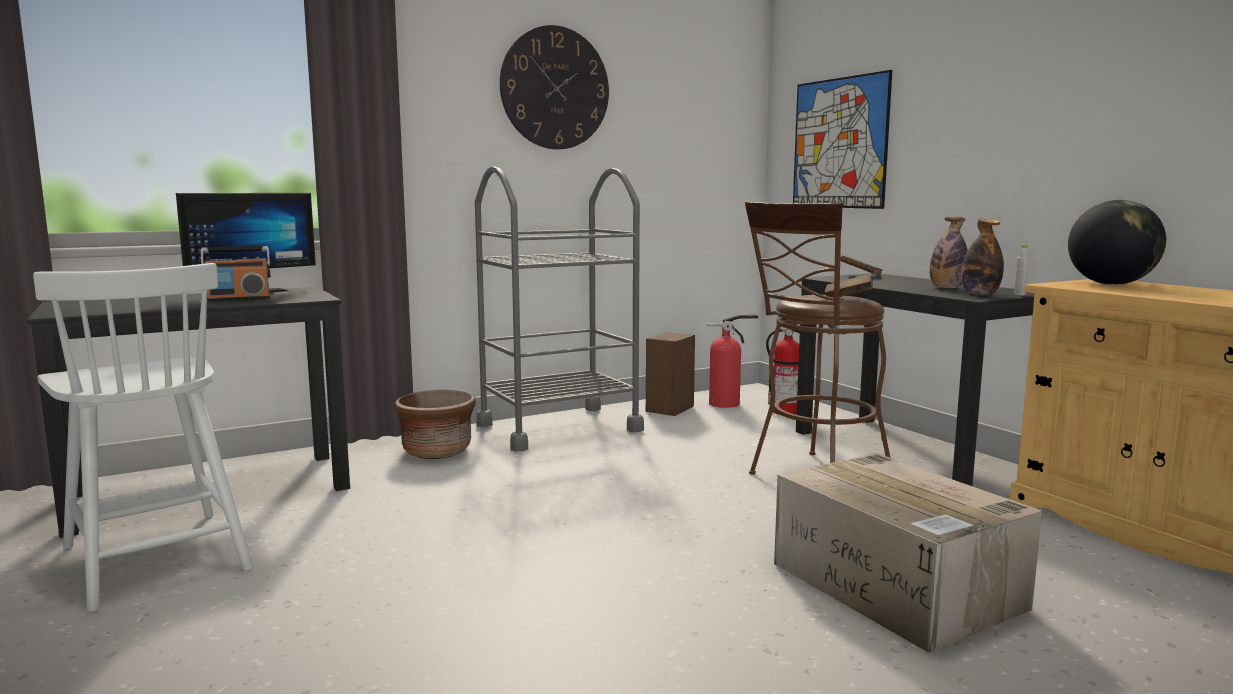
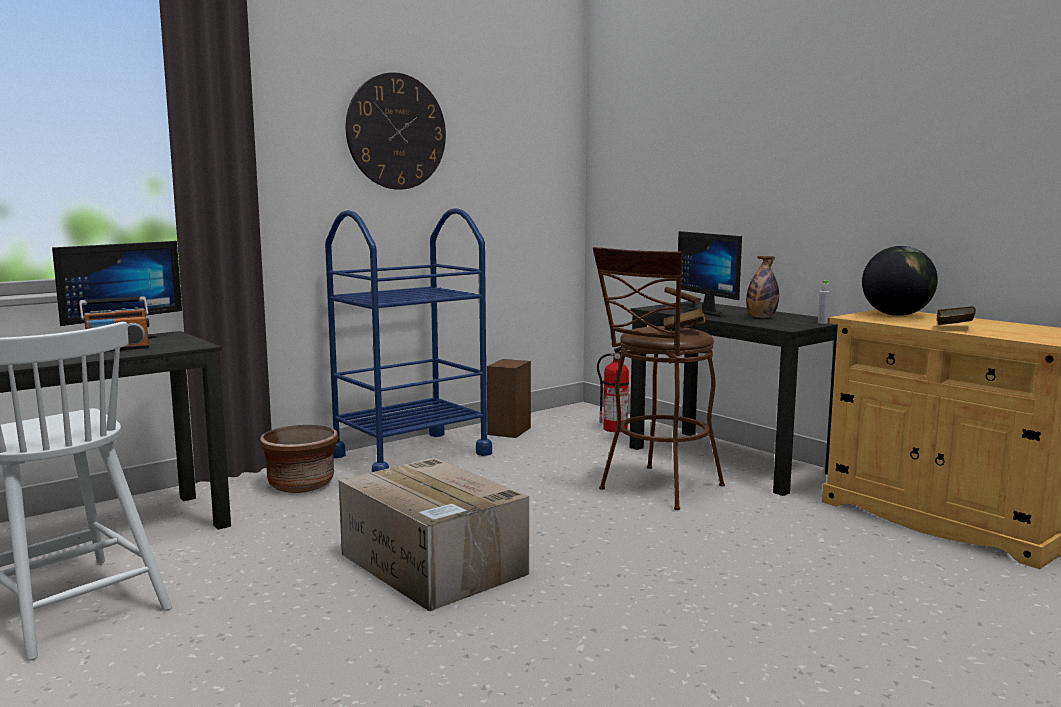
camera: 10 degrees left, 0 degrees up
(558, 427) = (410, 455): grey cart -> blue cart
(728, 404) = (561, 423): fire extinguisher -> none
(839, 143) = (656, 182): picture -> none
(893, 283) = (714, 313): none -> monitor
(898, 587) = (748, 578): cardboard box -> cardboard box (434, 565)
(980, 294) = (790, 323): bottle -> none
(1184, 297) = (954, 328): none -> brown book

